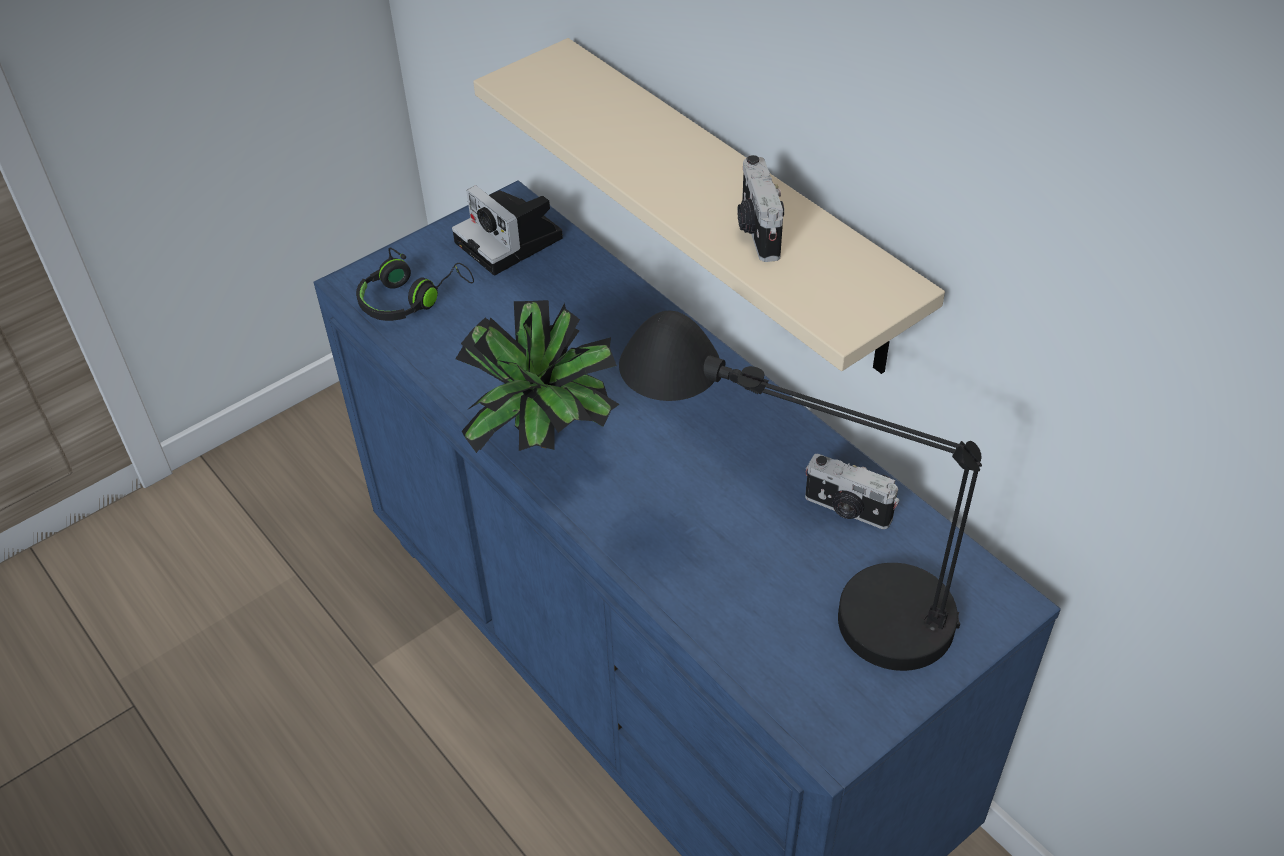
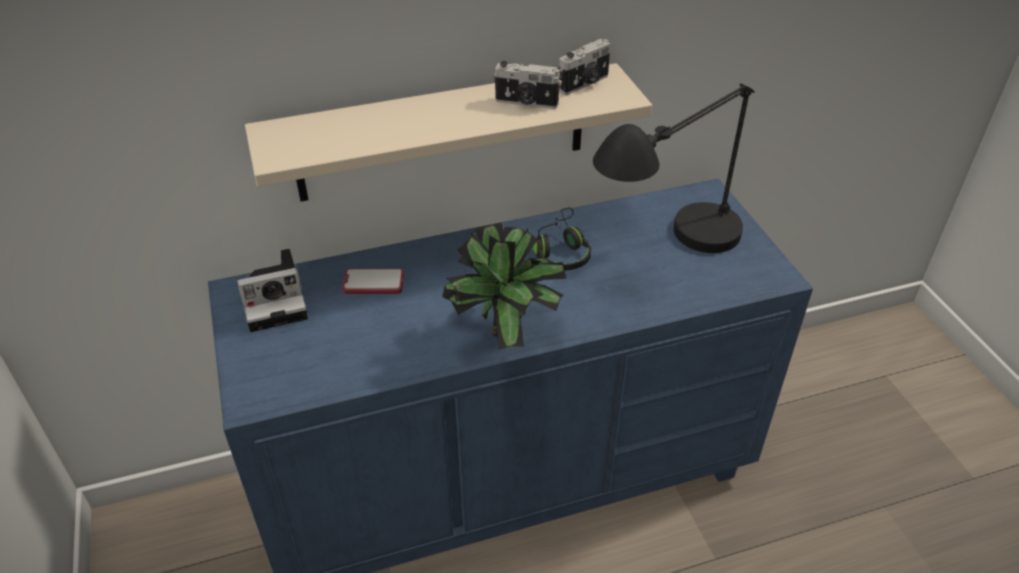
camera: 70 degrees left, 5 degrees down
(411, 298) = (296, 371): black headphones -> black headphones (561, 251)
(580, 304) = (373, 283): none -> phone
(847, 510) = (622, 224): camera -> camera (584, 84)

